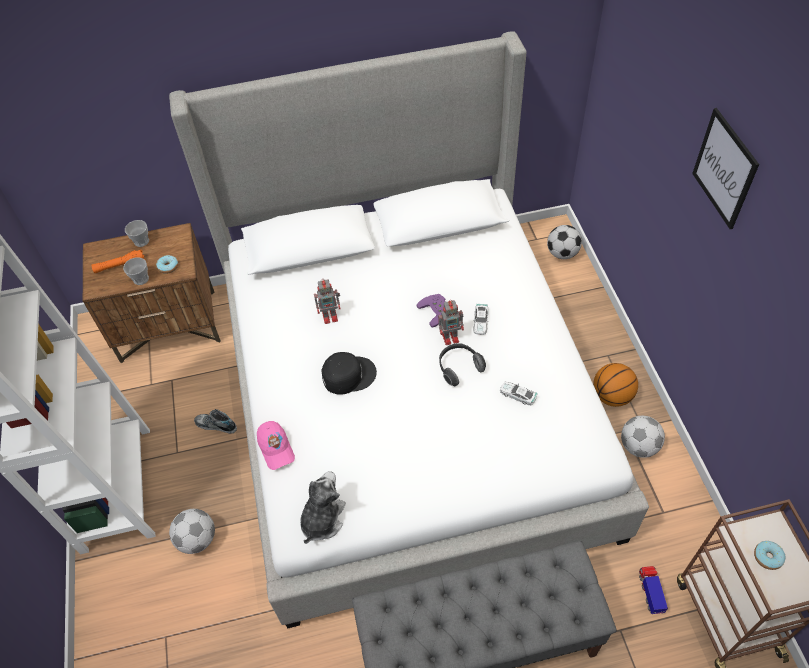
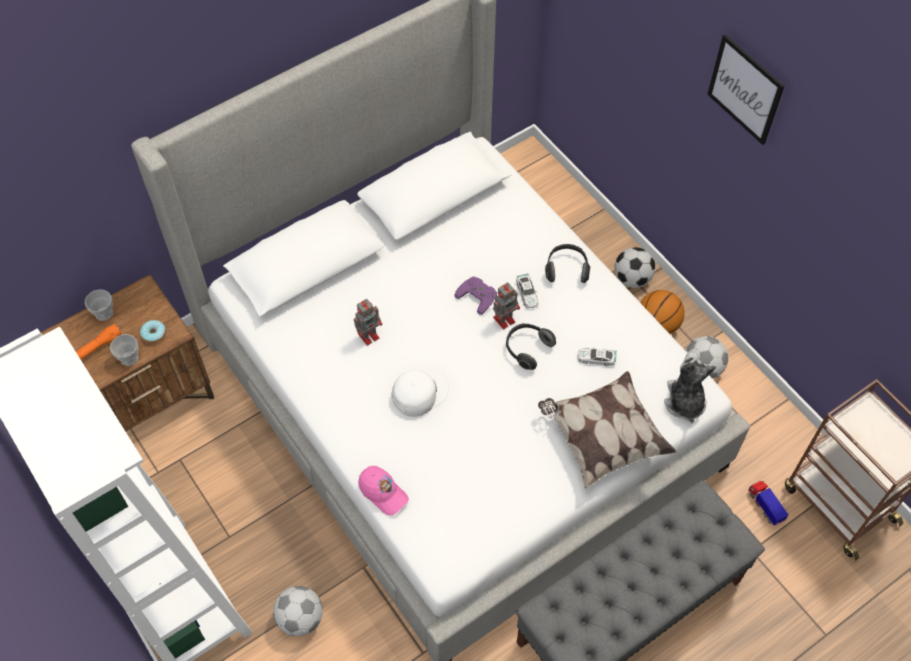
camera: 25 degrees left, 5 degrees up
(216, 425) = (258, 492): shoe -> none
(322, 519) = (464, 545): plush toy -> plush toy (684, 401)
(348, 374) = (419, 392): black cap -> white cap
(492, 467) = (603, 438): none -> pillow
(525, 311) = (566, 269): none -> headphones
(562, 253) = (547, 183): football -> football (632, 278)
(767, 557) = (874, 436): donut -> none

